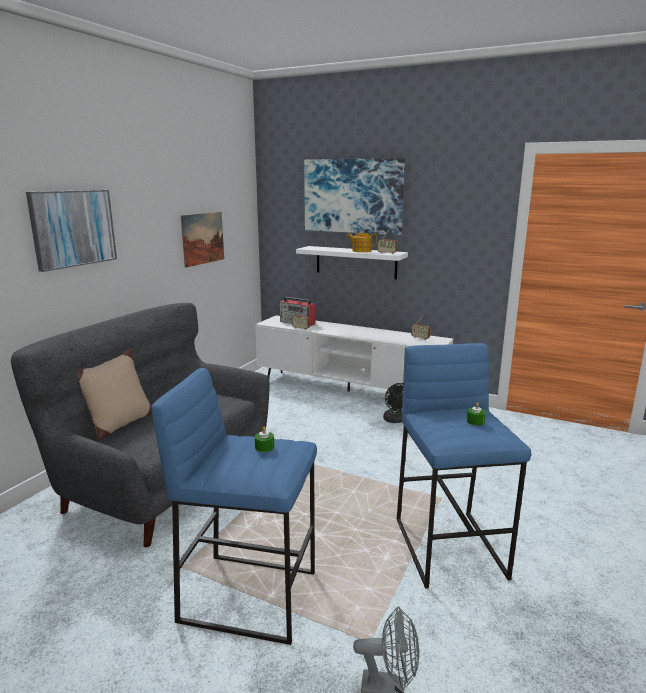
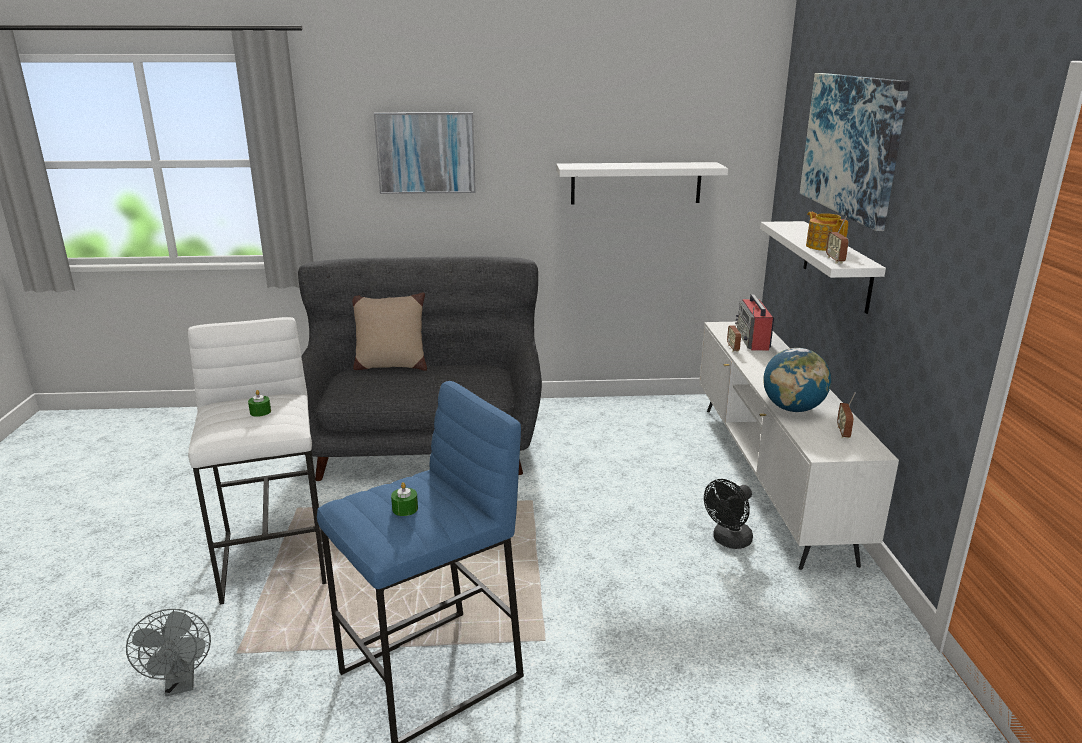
camera: 60 degrees right, 5 degrees up
(203, 238) = (636, 183): picture -> white shelf
(249, 595) = (276, 558): blue stool -> white stool
(386, 338) = (792, 409): none -> globe

